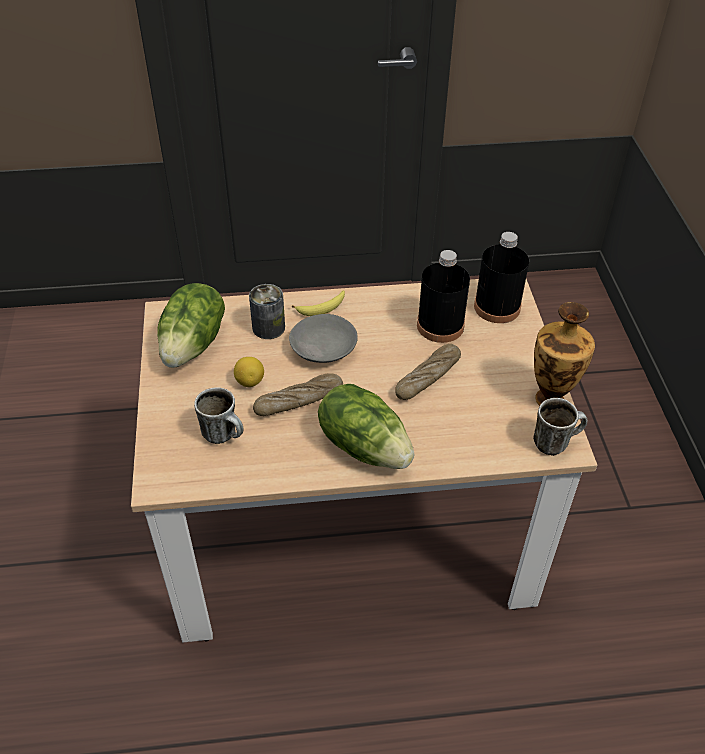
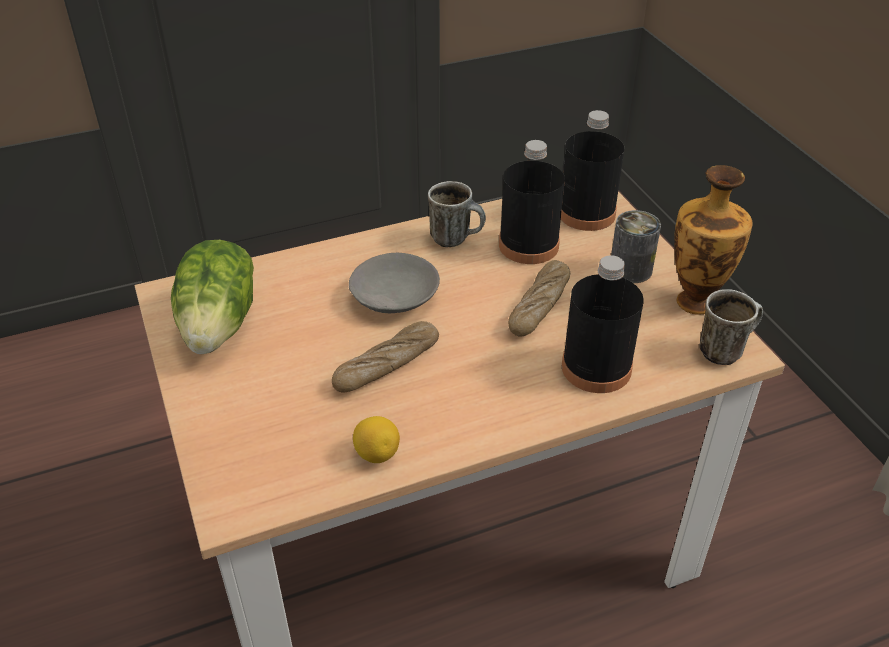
camera: 15 degrees left, 5 degrees down
(225, 435) = (304, 428): mug -> mug (456, 239)
(250, 381) = (313, 354): lemon -> lemon (377, 454)
(268, 327) = (313, 285): can -> can (630, 269)
(322, 308) = (374, 251): banana -> none
(364, 446) = (495, 402): lettuce -> none
(450, 436) = (596, 368): none -> black bottle

